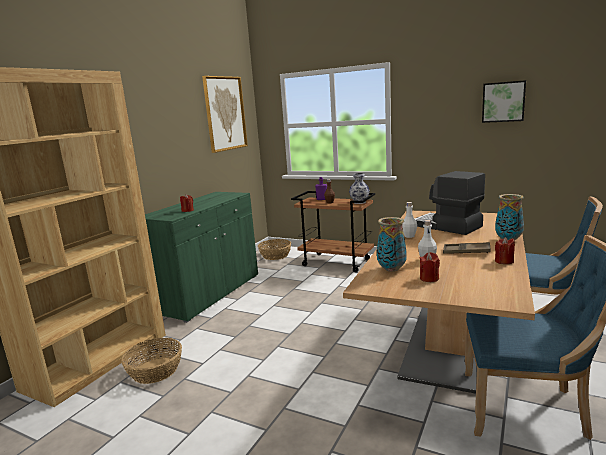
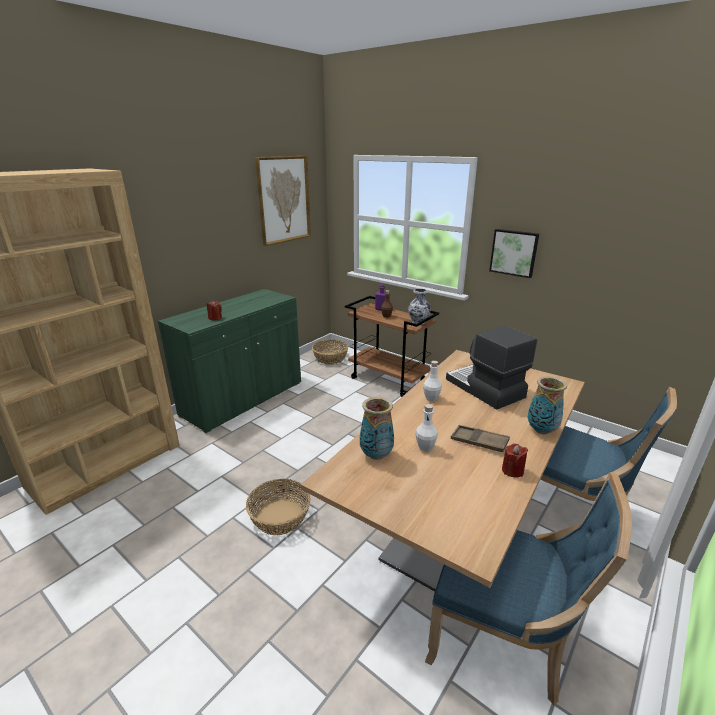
camera: 10 degrees right, 10 degrees up
(155, 370) = (151, 490): basket -> basket (280, 516)
(429, 278) = (407, 482): red candle -> none
(503, 102) = (607, 229): picture -> picture (514, 252)

